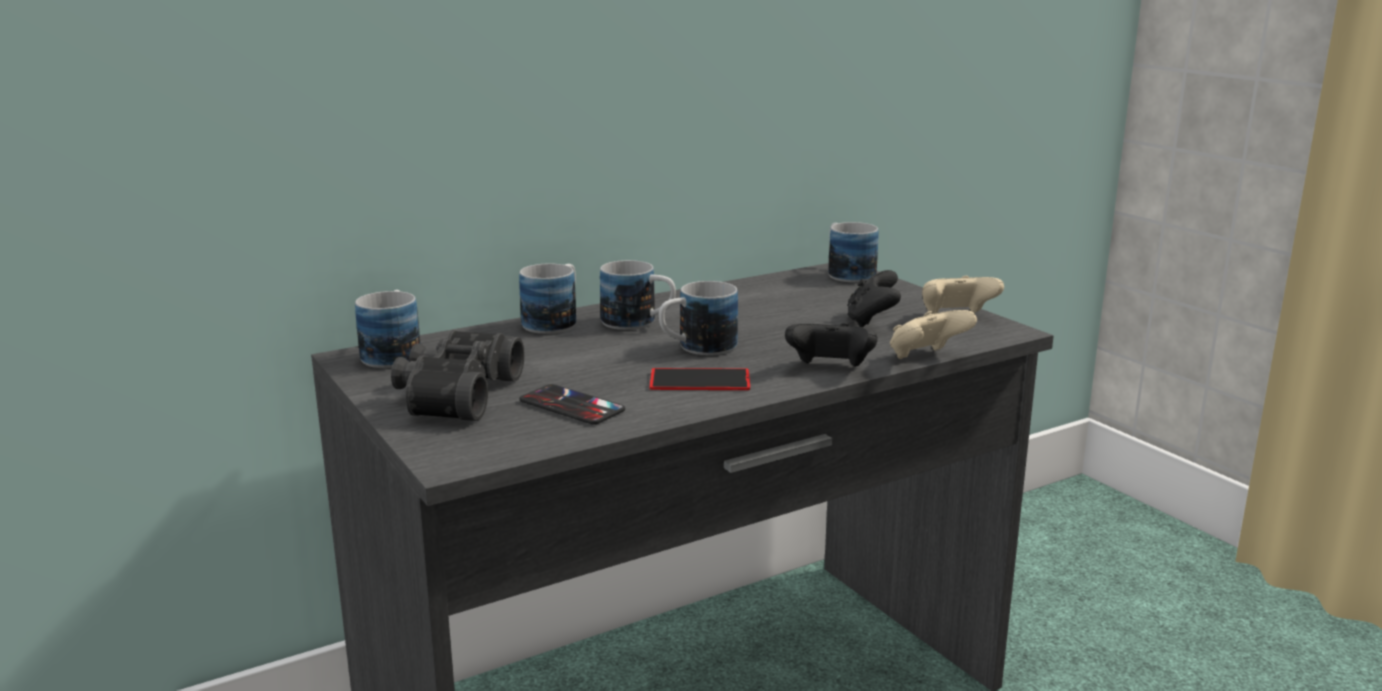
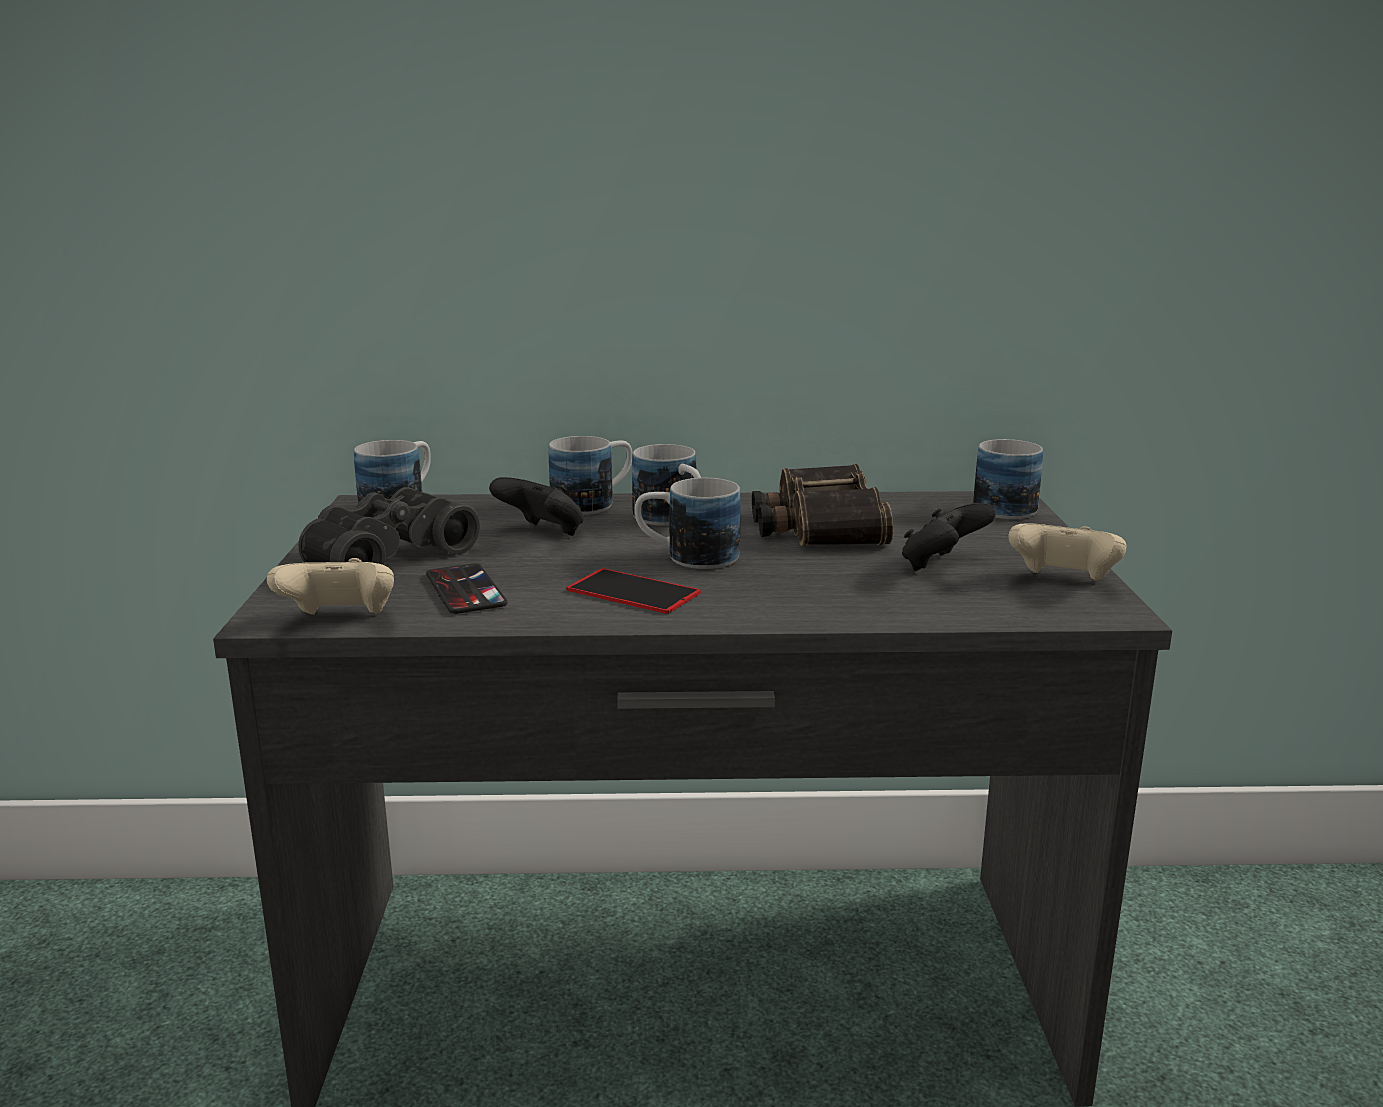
camera: 30 degrees right, 0 degrees up
(750, 309) = (818, 526): none -> binoculars
(830, 369) = (797, 610): black game controller -> black game controller (543, 533)
(926, 358) = (939, 623): beige game controller -> beige game controller (340, 620)

